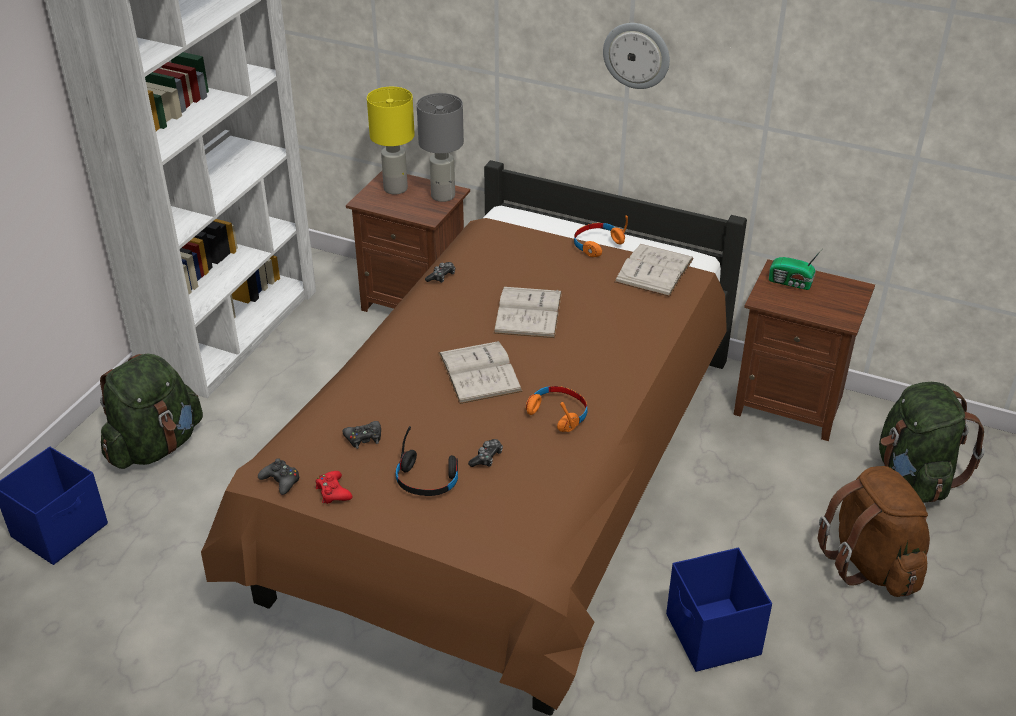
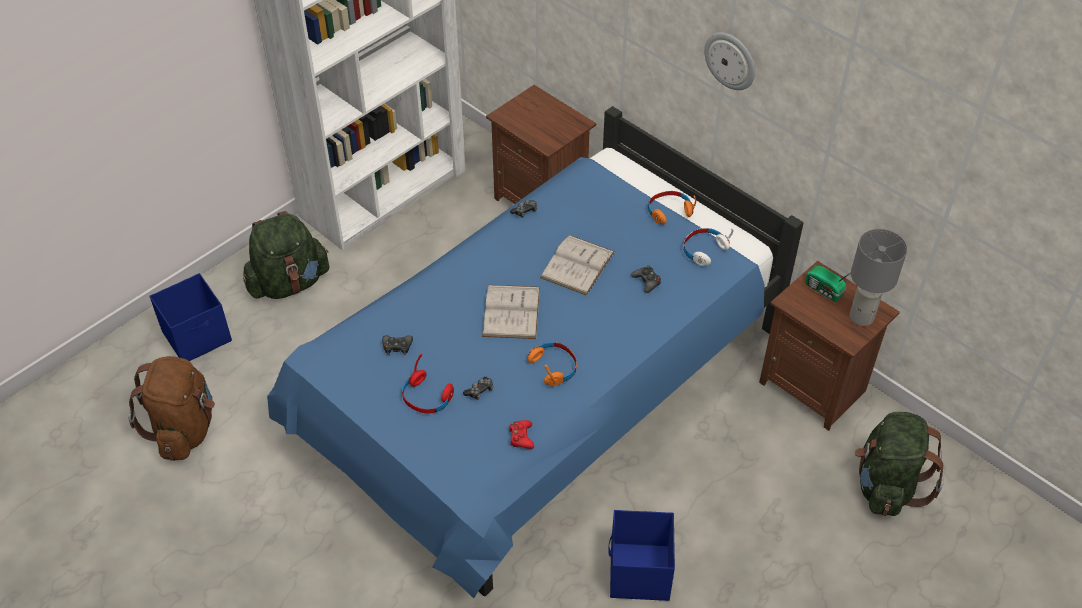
camera: 20 degrees right, 10 degrees up
(281, 480) = (322, 366): black game controller -> black game controller (647, 281)
(333, 492) = (355, 387): red game controller -> red game controller (521, 437)
(395, 188) = (533, 108): yellow table lamp -> none
(427, 480) = (427, 397): black headphones -> red headphones
(443, 196) = (570, 125): grey table lamp -> grey table lamp (862, 317)
(506, 483) = (540, 392): brown bed -> blue bed
(654, 270) = (704, 250): white book -> white headphones
(871, 564) = (803, 552): brown backpack -> brown backpack (184, 429)

